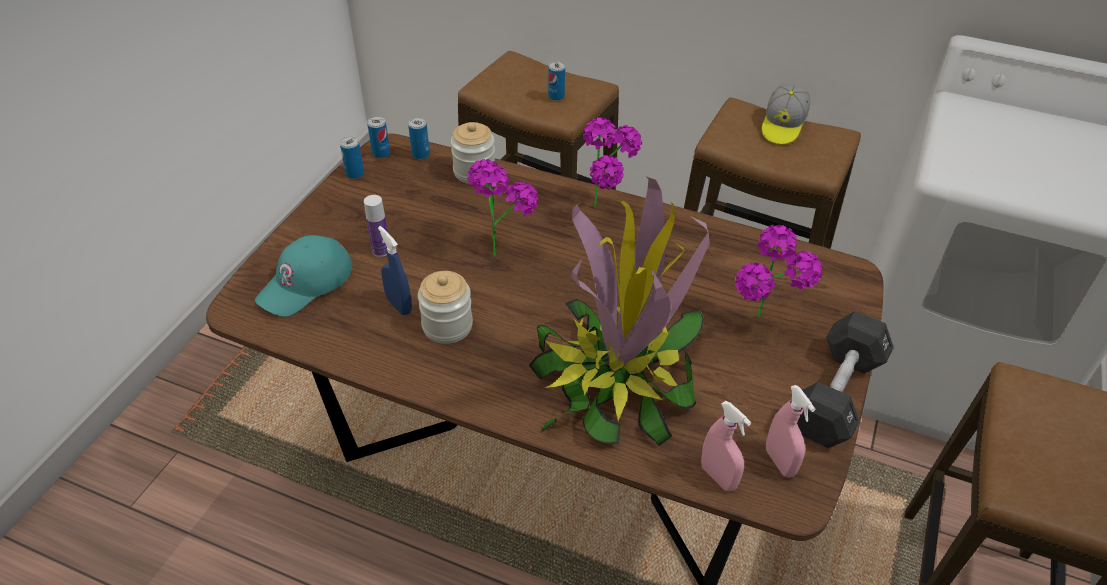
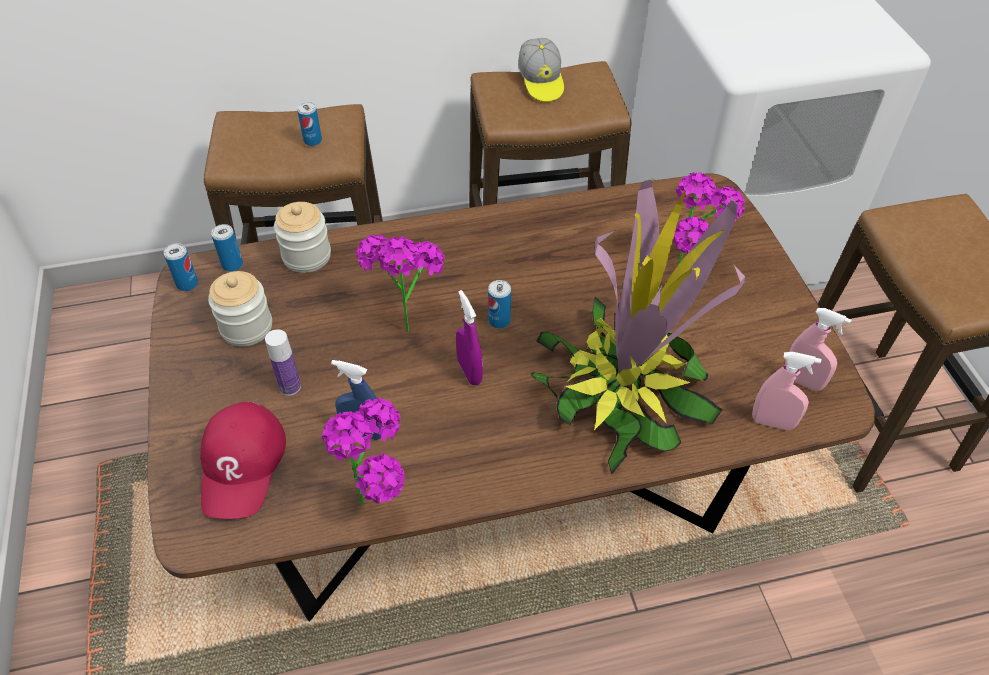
camera: 35 degrees left, 5 degrees up
(306, 282) = (242, 464): turquoise cap -> red cap
(355, 174) = (180, 320): can -> can (499, 321)
(447, 326) = (430, 425): jar -> jar (246, 327)
(510, 306) = (469, 372): none -> purple spray bottle
(607, 210) = (469, 233): potted plant -> potted plant (380, 500)
(835, 394) = (789, 301): black dumbbell -> none

